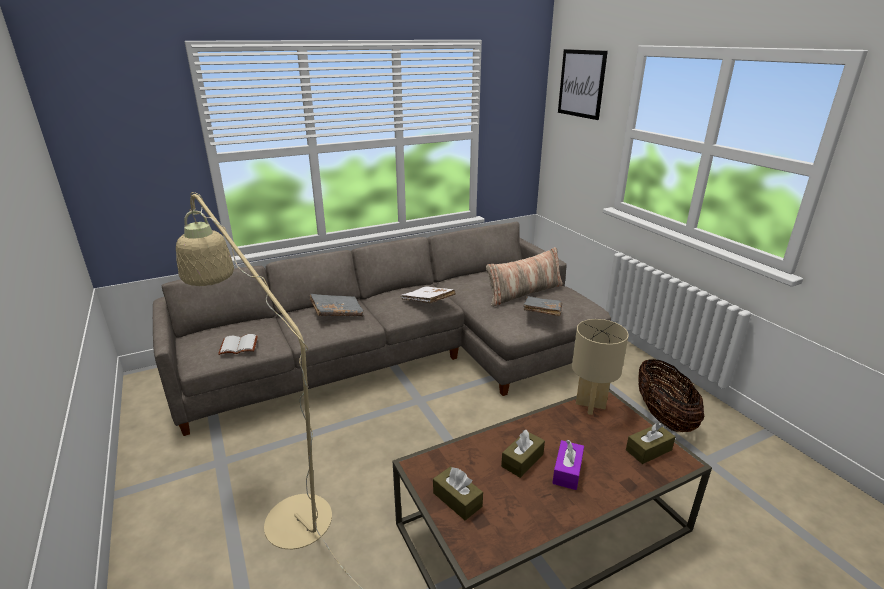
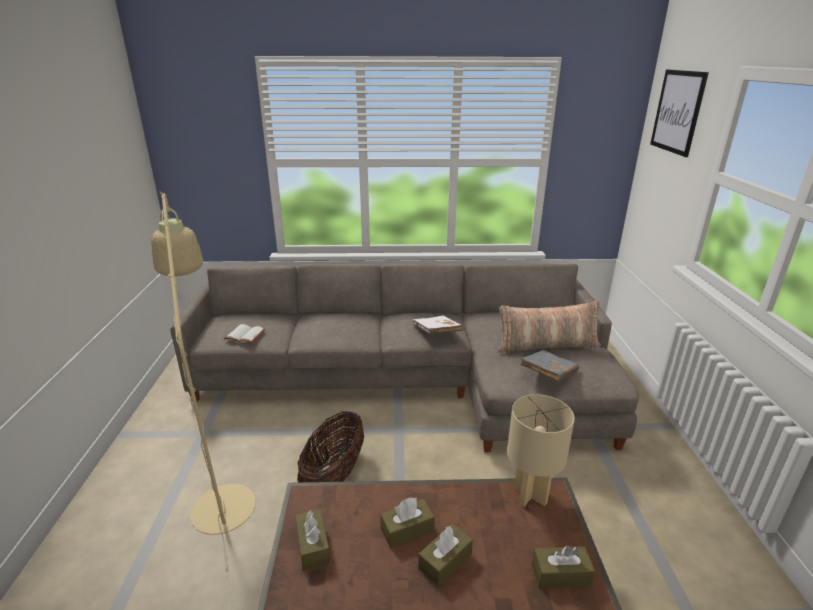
camera: 25 degrees right, 0 degrees up
(337, 313) = (346, 324): grey book -> none
(567, 471) = (445, 561): purple tissue box -> brown tissue box
(663, 416) = (665, 539): basket -> basket (334, 476)

